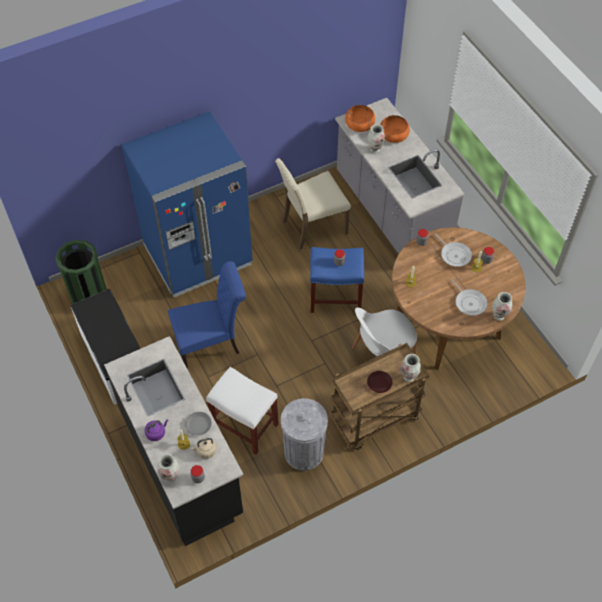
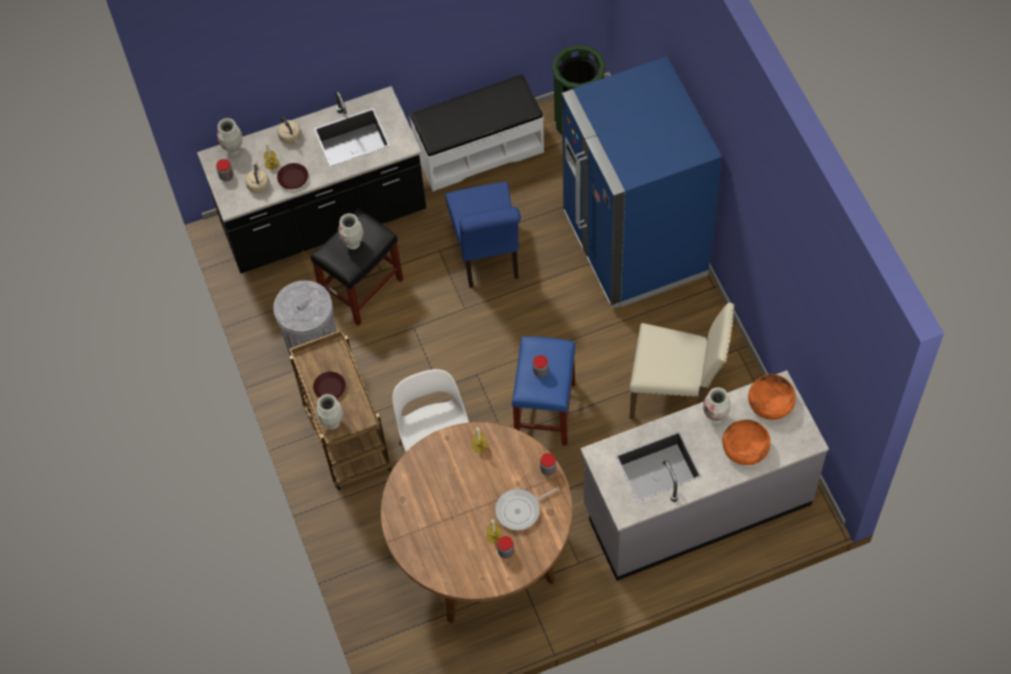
camera: 100 degrees right, 5 degrees up
(156, 433) = (291, 137): purple kettle -> beige kettle
(198, 425) = (293, 178): grey plate -> brown plate
(244, 426) = (362, 287): white stool -> black stool
(312, 226) = (676, 393): beige chair -> beige chair turned 120 degrees clockwise
(469, 302) = (435, 515): frying pan -> none
(499, 316) = (407, 550): vase -> vase (353, 244)

